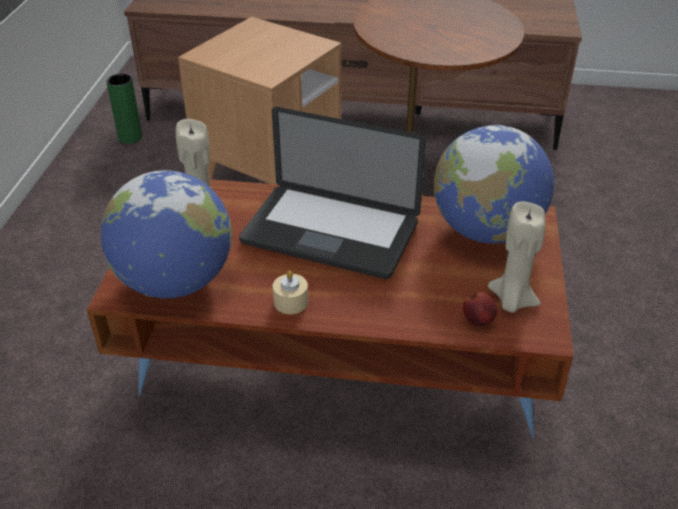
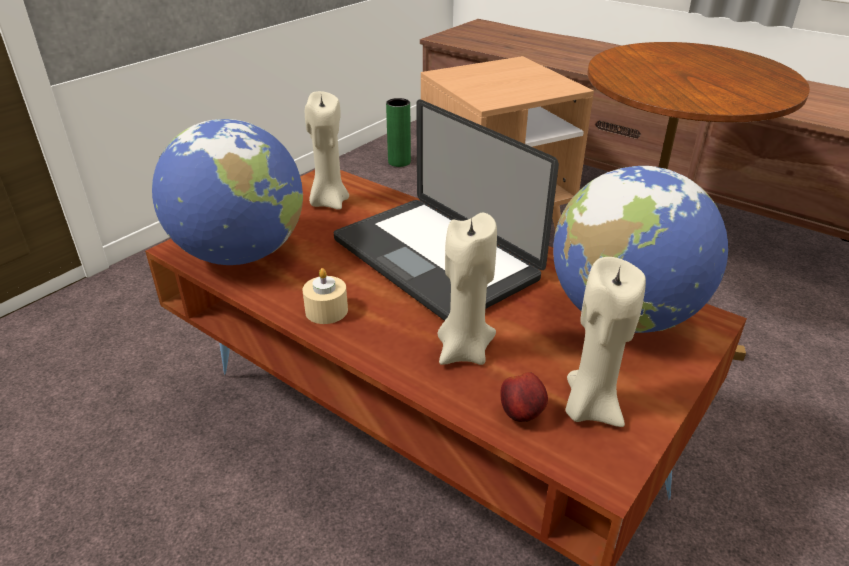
camera: 30 degrees right, 5 degrees down
(410, 294) = (464, 351): none -> beige candle

